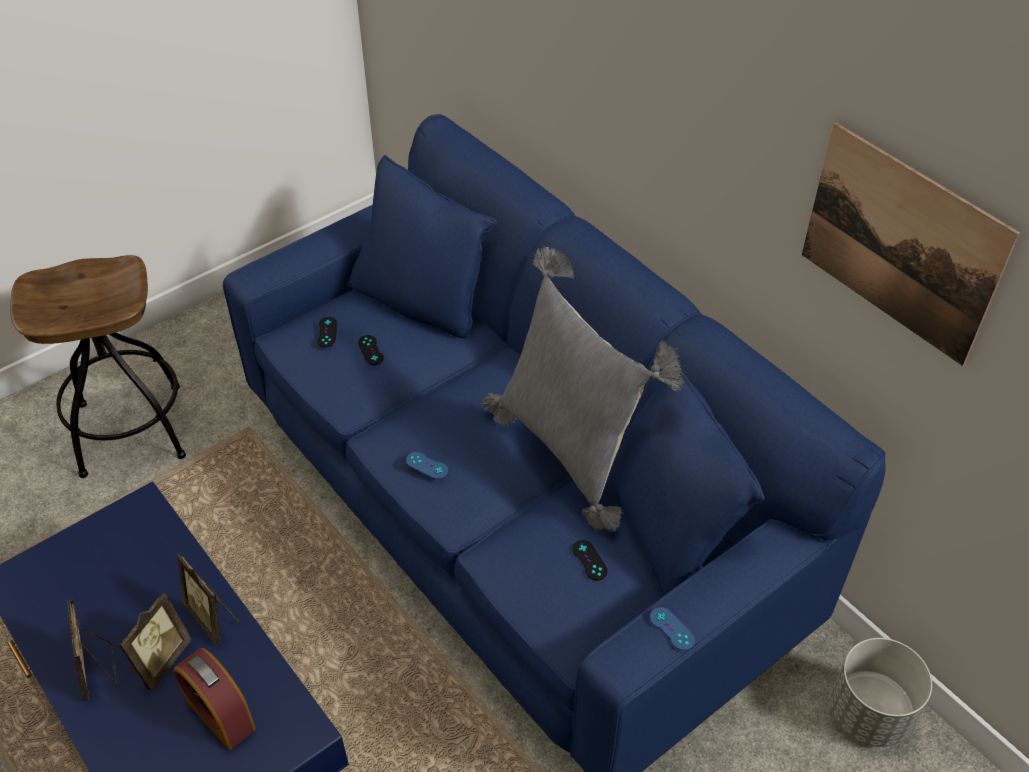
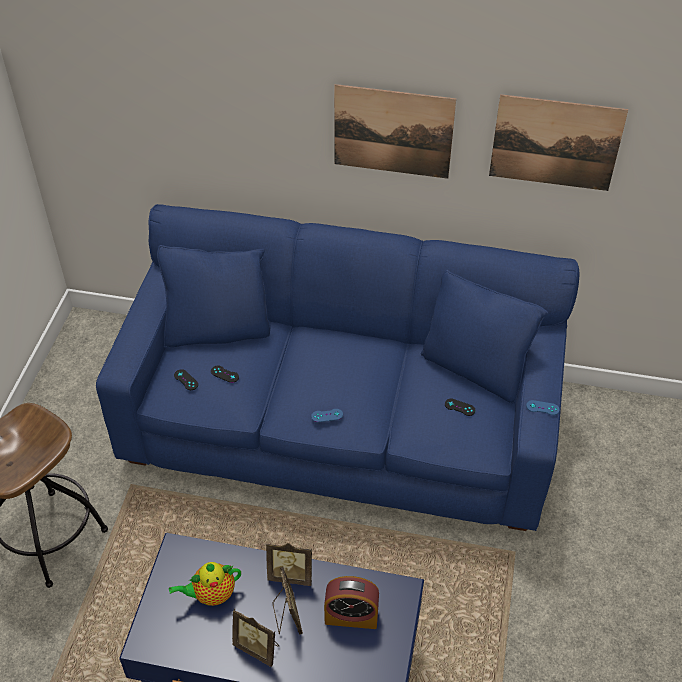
camera: 40 degrees left, 0 degrees up
(120, 578) = (211, 594): none -> teapot
(572, 457) = (397, 362): grey pillow -> none
(695, 126) = (393, 131): none -> picture
(870, 713) = (600, 411): grey planter -> none

